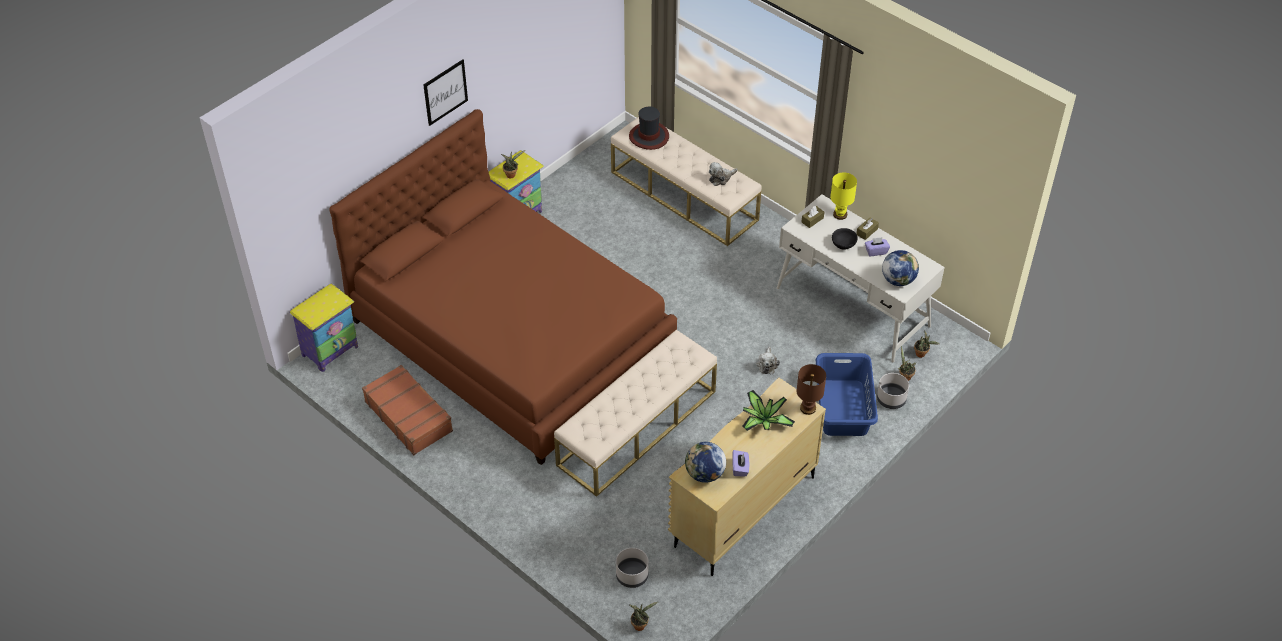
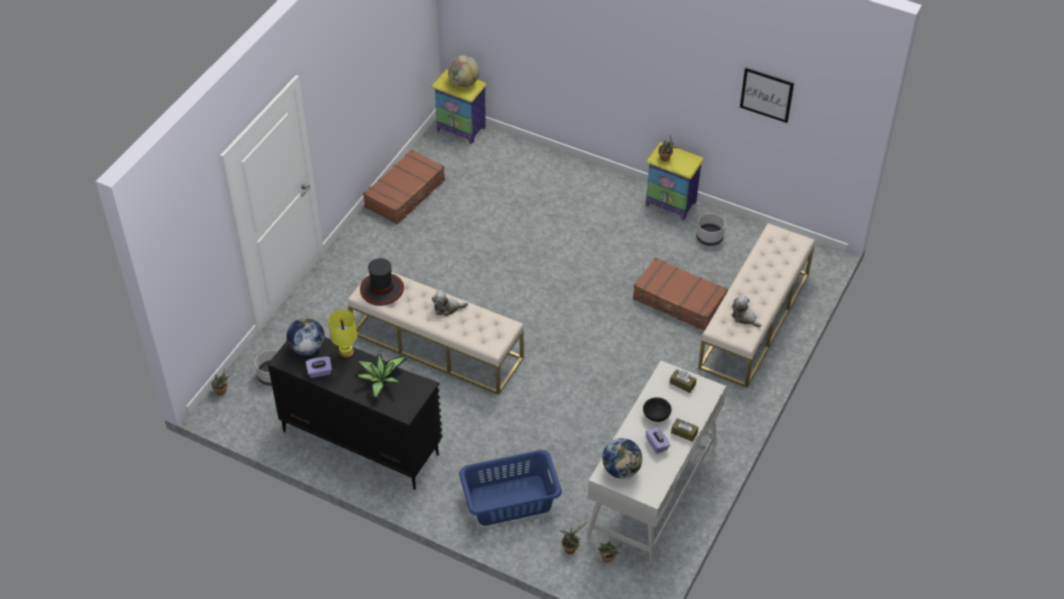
camera: 75 degrees right, 0 degrees up
(322, 300) = (464, 83): none -> globe
(445, 92) = (634, 31): picture -> picture (766, 94)
(511, 336) = (517, 236): brown bed -> none
(644, 239) = (679, 302): none -> brown suitcase
(649, 136) = (779, 250): hat -> hat (382, 289)
(743, 511) = (361, 442): beige dresser -> black dresser
(767, 364) = (547, 429): plush toy -> plush toy (447, 308)
(808, 408) = (405, 411): brown table lamp -> none
(840, 214) = (701, 406): yellow table lamp -> yellow table lamp (346, 353)
(891, 399) = (535, 540): grey planter -> grey planter (709, 238)

